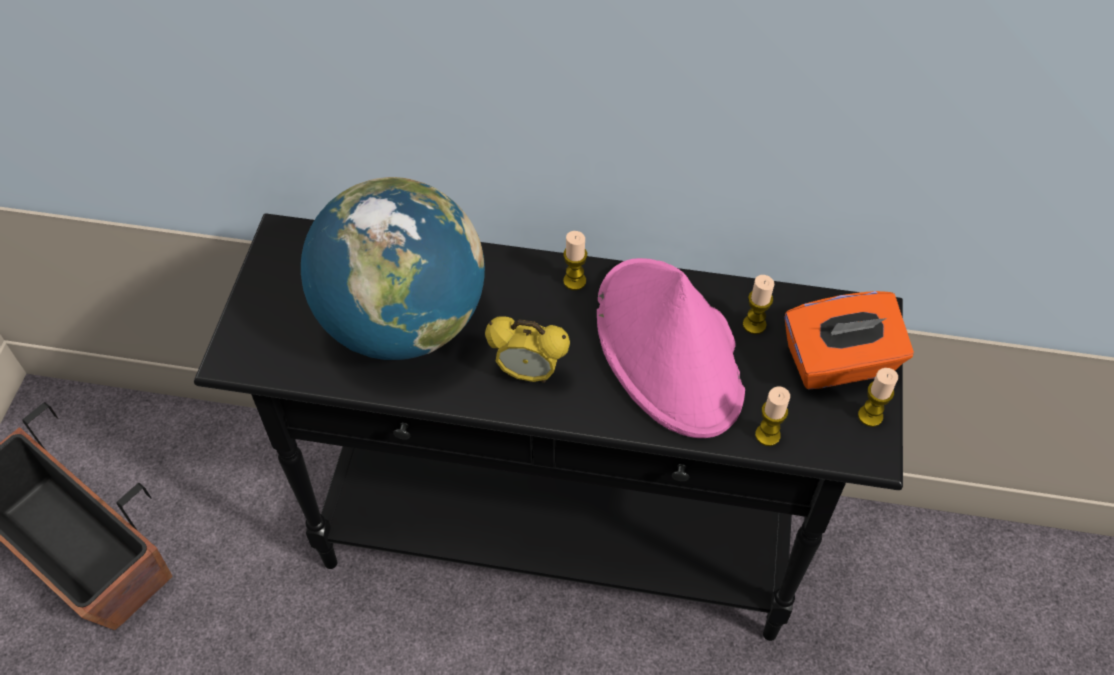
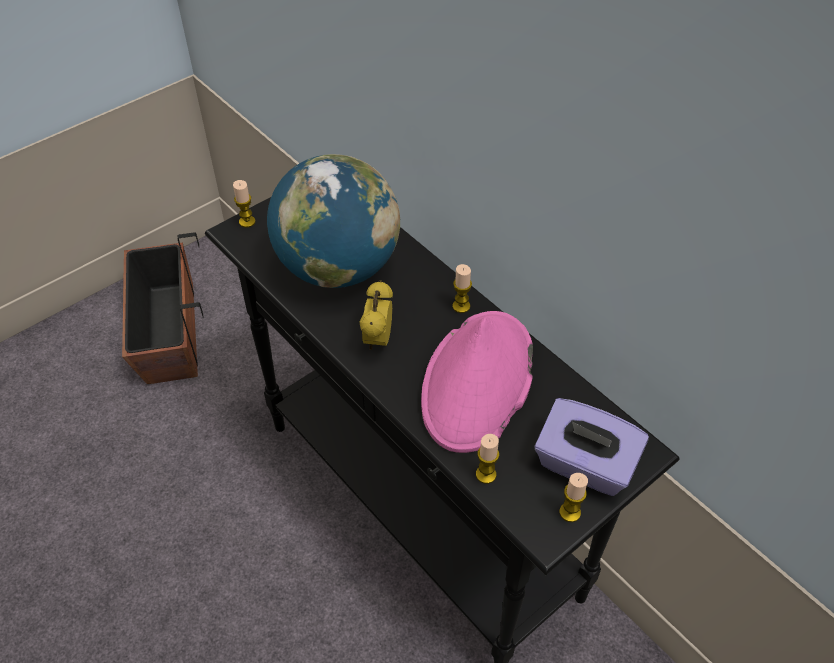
camera: 40 degrees right, 5 degrees down
(528, 373) = (378, 340): alarm clock -> alarm clock turned 45 degrees clockwise
(754, 324) = (550, 404): candle -> candle (247, 222)
(839, 363) = (584, 465): orange tissue box -> purple tissue box

